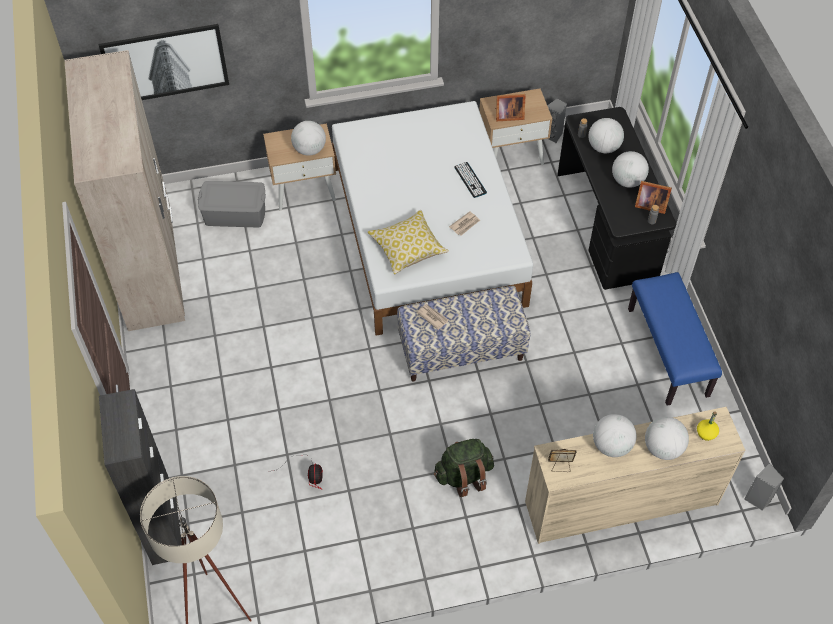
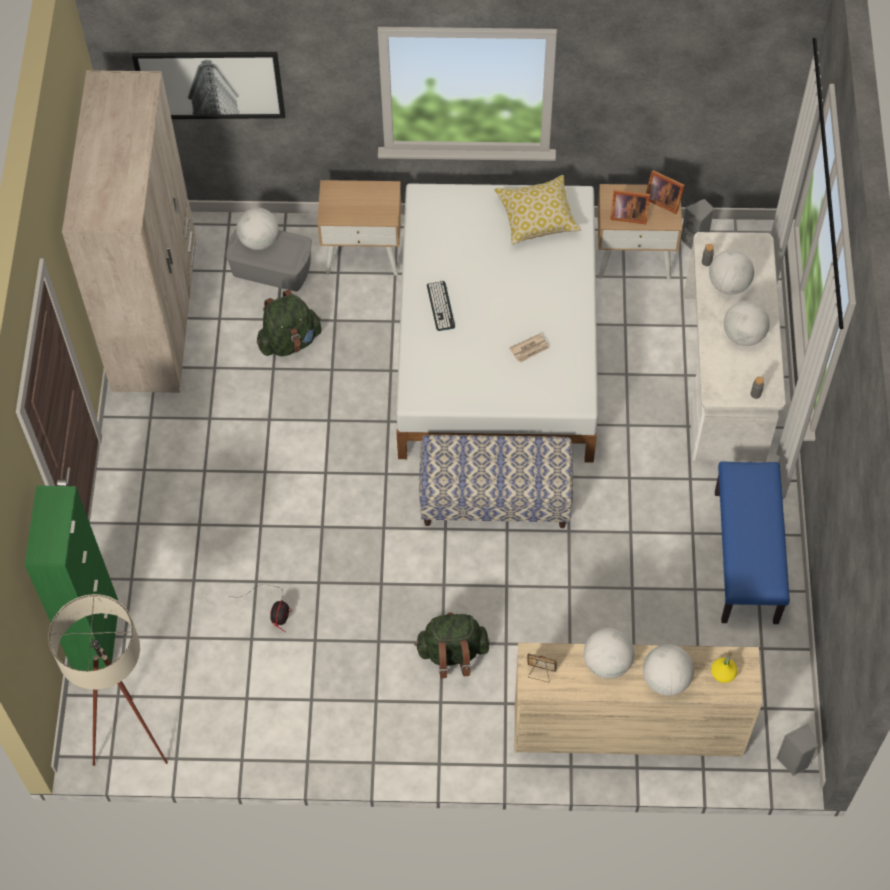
camera: 15 degrees right, 5 degrees up
(164, 530) = (97, 638): black cabinet -> green cabinet
(264, 264) = (290, 341): none -> green backpack
(309, 149) = (370, 212): globe -> globe (259, 241)
(408, 248) = (452, 365): pillow -> pillow (537, 217)
(432, 317) = (460, 456): newspaper -> none
(470, 180) = (553, 292): keyboard -> keyboard (441, 306)
(607, 224) = (725, 376): black desk -> white desk
(649, 204) = (760, 372): picture frame -> picture frame (662, 200)

